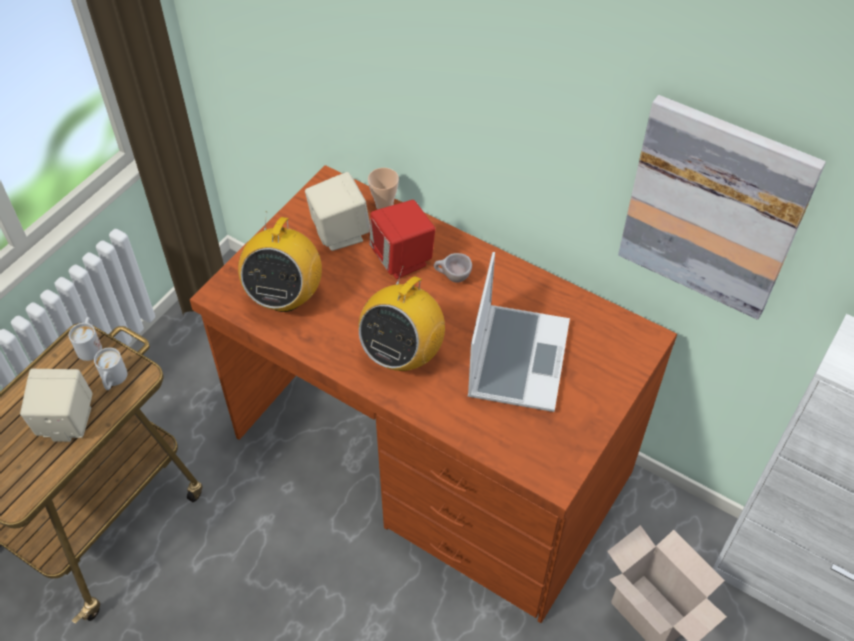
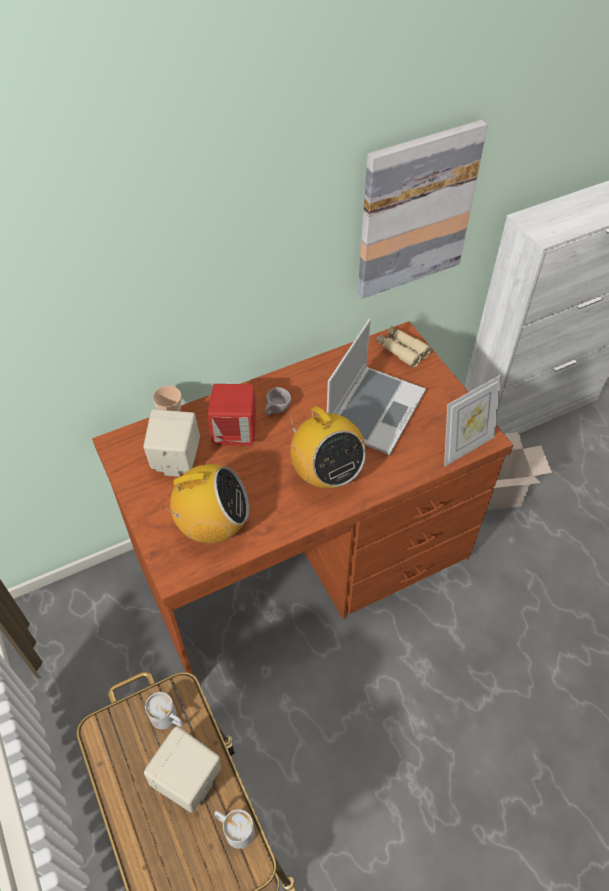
camera: 60 degrees left, 0 degrees up
(90, 345) = (114, 724): white mug -> white mug (234, 829)
(285, 296) = (213, 526): radio -> radio turned 45 degrees counterclockwise
(517, 358) = (374, 410): laptop -> laptop turned 75 degrees clockwise
(526, 463) = (465, 447): none -> picture frame
(624, 345) = (401, 350): none -> beige binoculars

